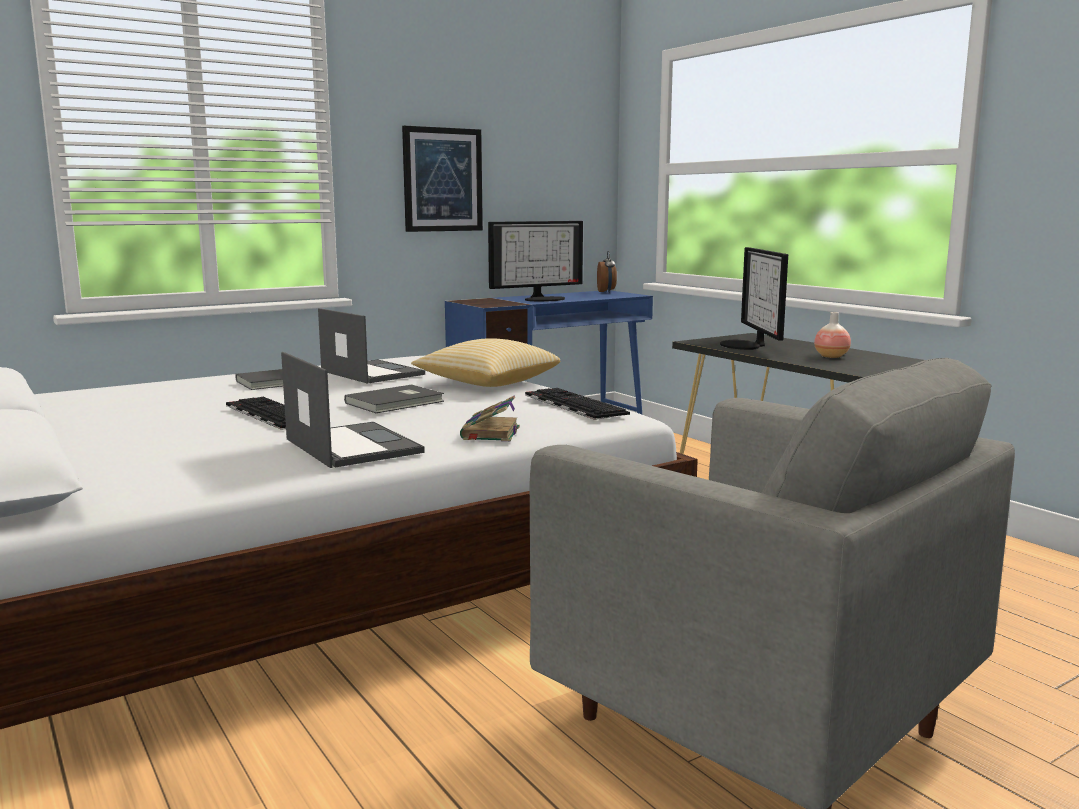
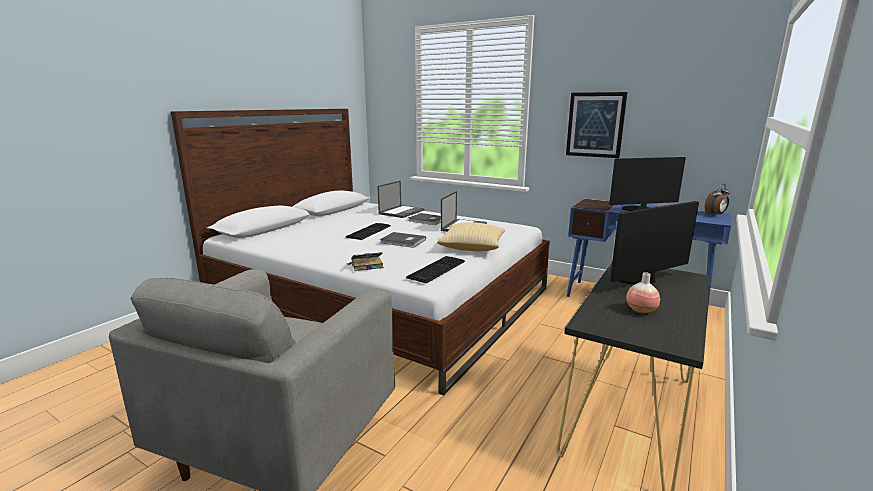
camera: 65 degrees right, 5 degrees up
(351, 446) = (329, 251): laptop -> laptop (401, 212)
(543, 299) = (637, 209): monitor -> monitor turned 135 degrees clockwise

